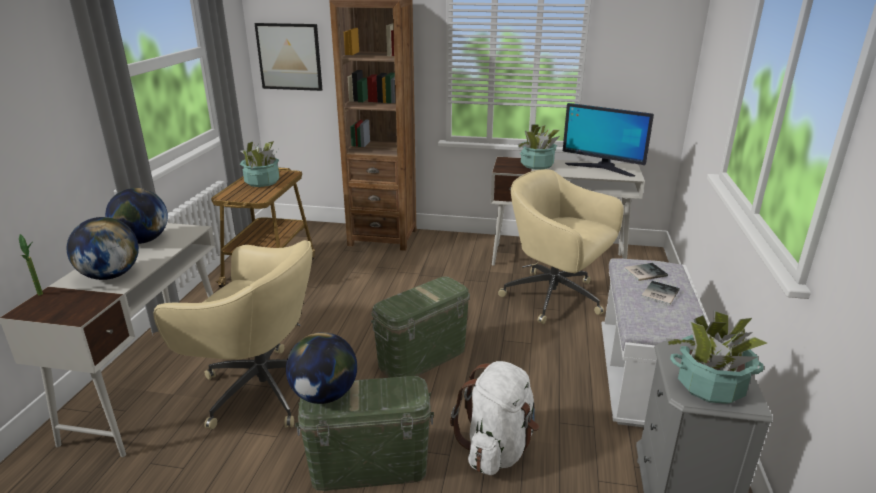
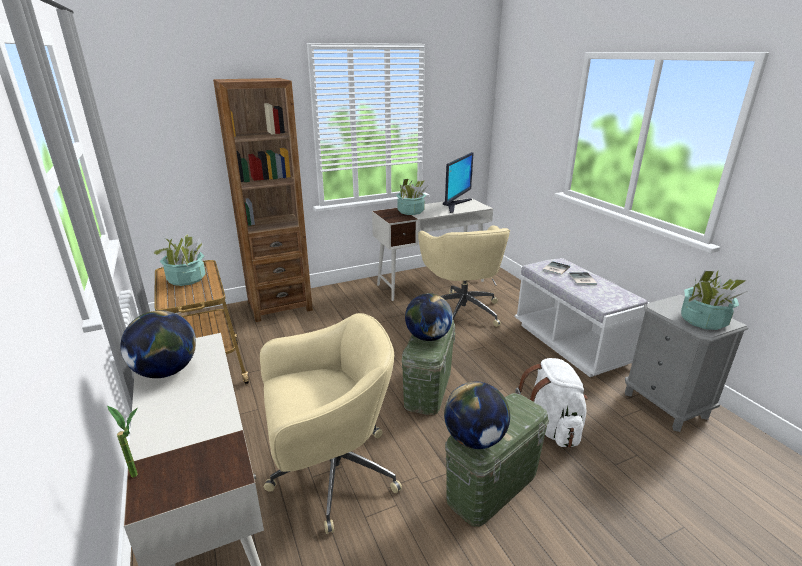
camera: 35 degrees left, 0 degrees up
(110, 275) = (193, 419): globe -> globe (428, 337)
(289, 57) = (149, 146): picture -> none
(555, 298) = (462, 310): beige office chair -> beige office chair turned 105 degrees counterclockwise
(602, 168) = (455, 205): monitor -> monitor turned 60 degrees counterclockwise

